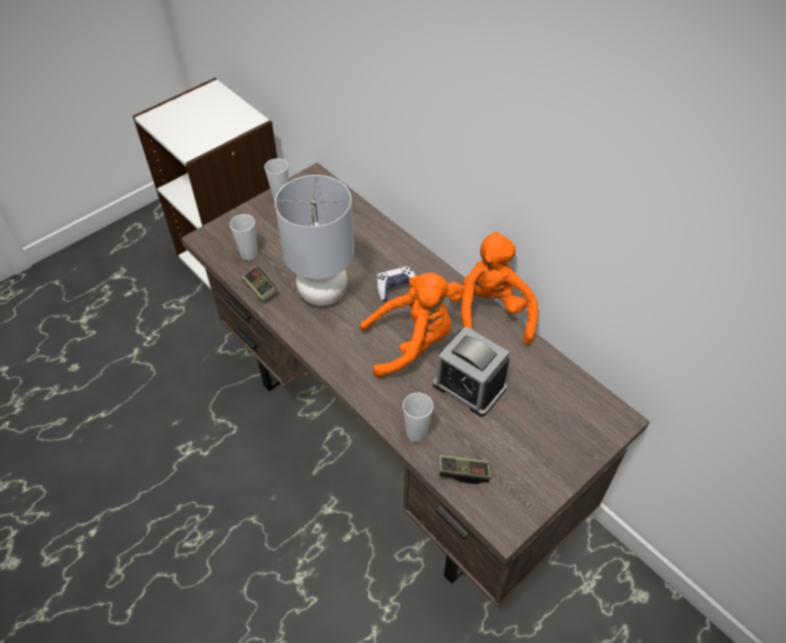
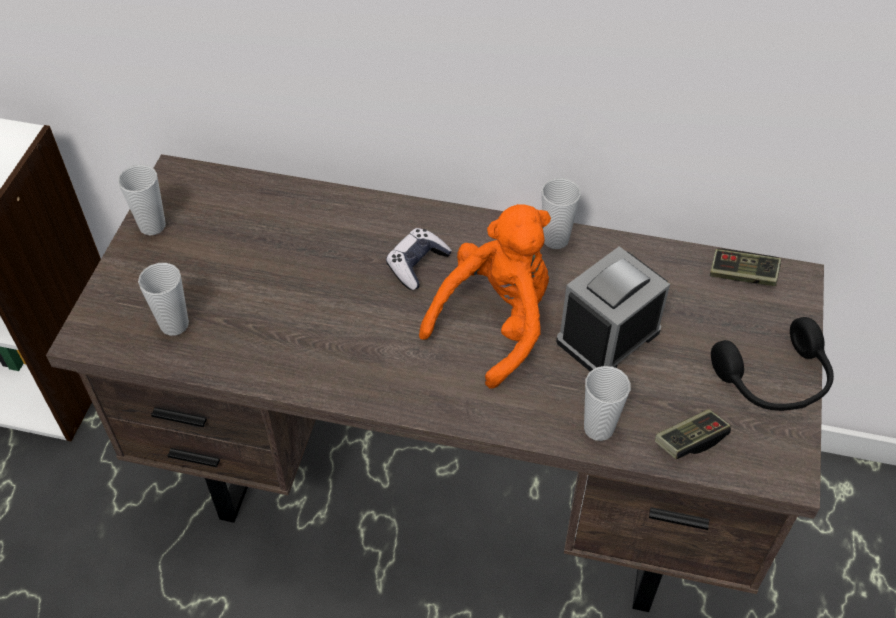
camera: 35 degrees left, 0 degrees up
(260, 289) = (233, 362): game controller -> game controller (742, 275)
(323, 293) = (327, 321): grey table lamp -> none
(469, 386) = (608, 336): alarm clock -> alarm clock turned 135 degrees clockwise
(488, 315) = (555, 239): orange plush toy -> cup
(548, 470) = (775, 380): none -> black headphones

